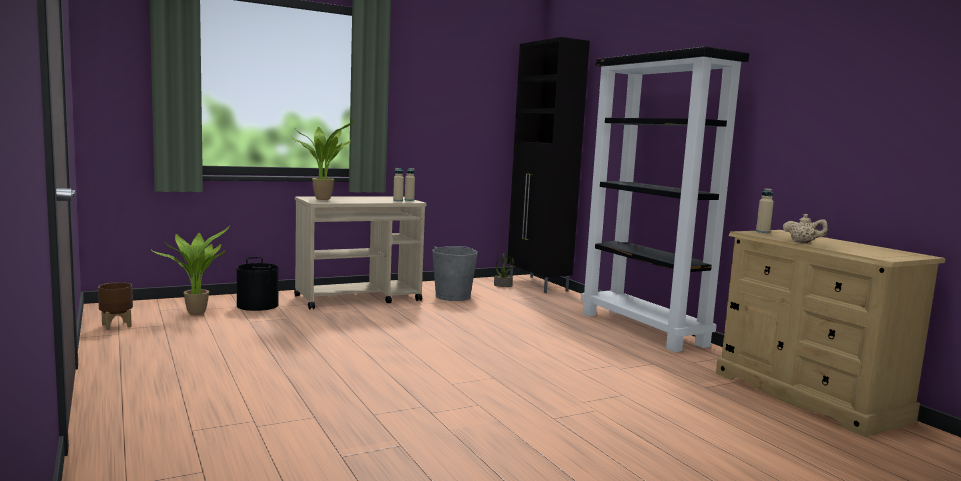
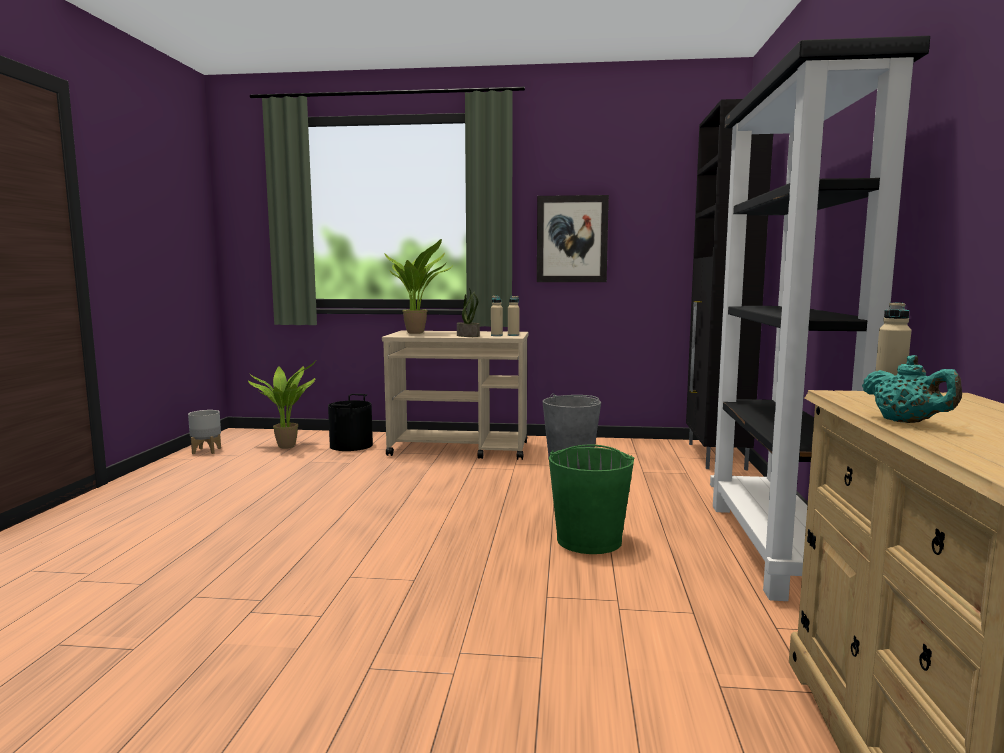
camera: 35 degrees right, 0 degrees up
(116, 326) = (206, 451): brown planter -> grey planter
(428, 121) = (572, 239): none -> picture
(503, 285) = (663, 452): potted plant -> potted plant (468, 336)
(550, 341) = (589, 540): none -> green bucket
(803, 242) = (907, 422): beige teapot -> turquoise teapot

